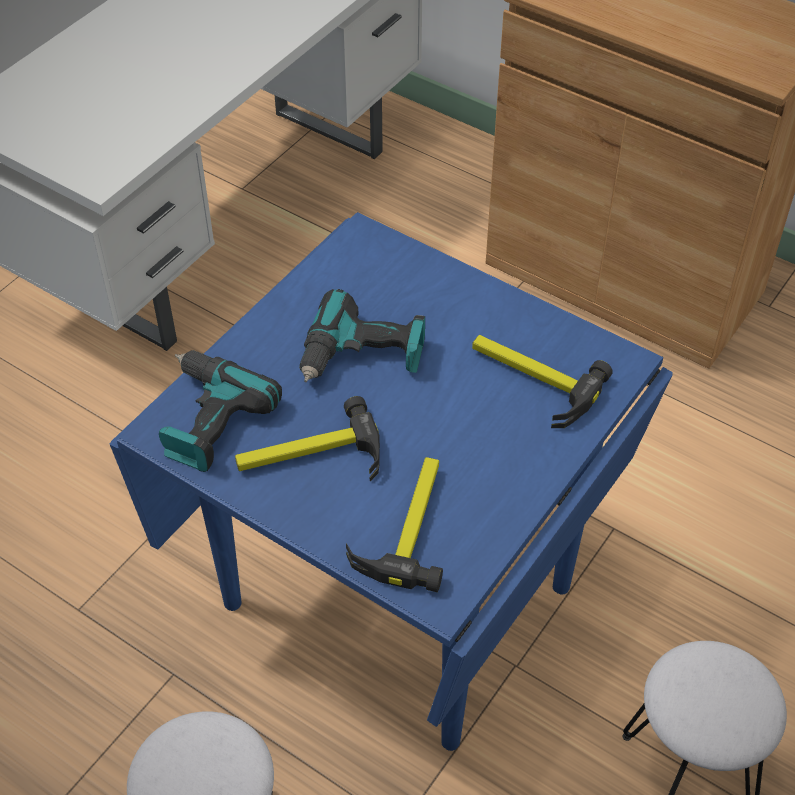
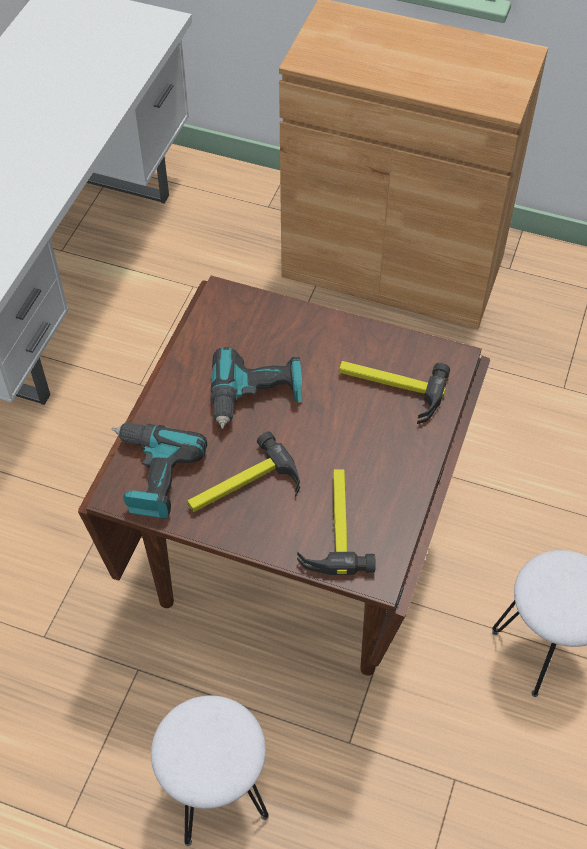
camera: 15 degrees left, 5 degrees up
(396, 597) = (292, 566): blue dining table -> brown dining table

